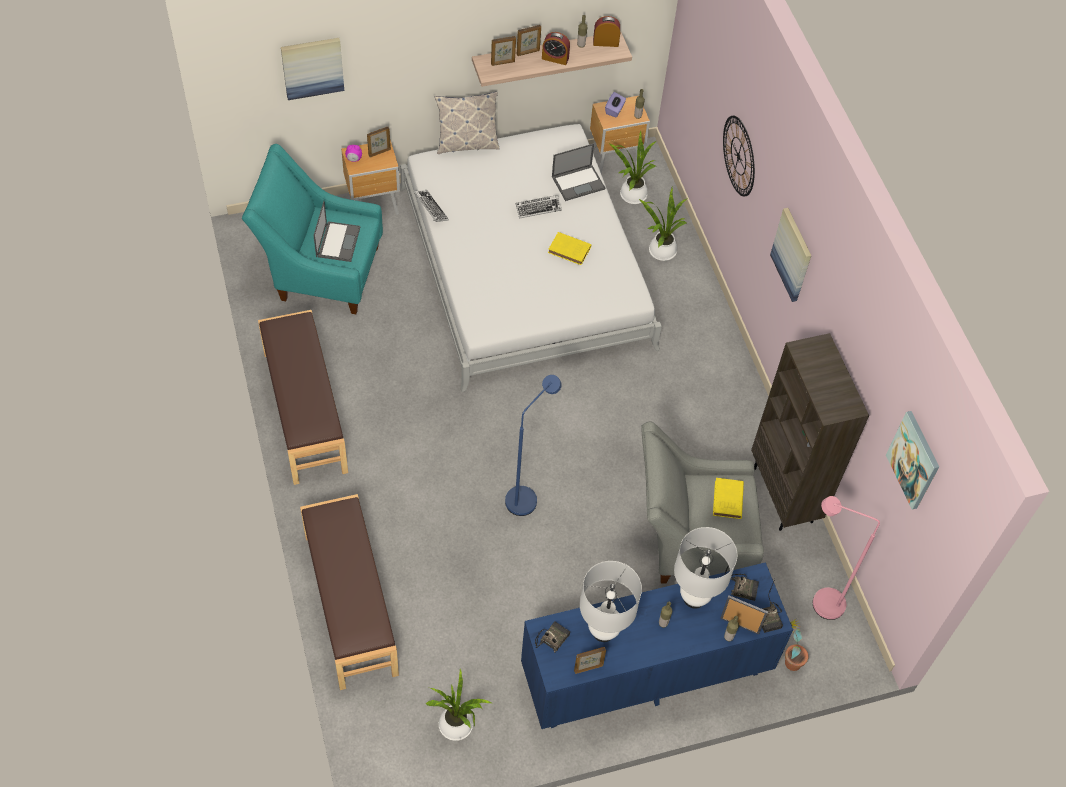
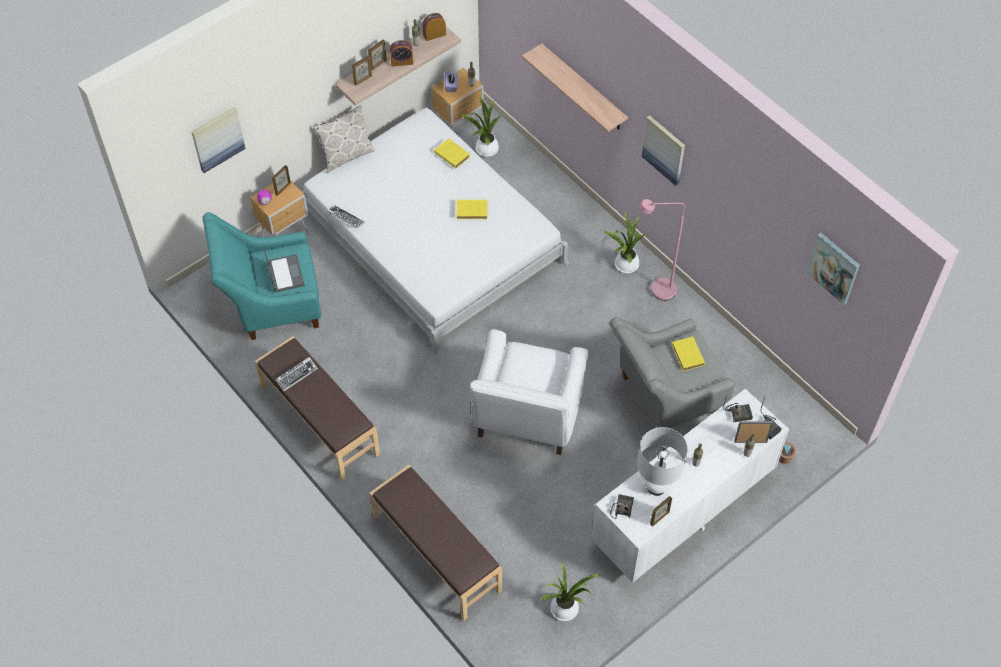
camera: 20 degrees left, 0 degrees up
(526, 495) = (527, 415): blue floor lamp -> white armchair
(538, 208) = (430, 187): keyboard -> keyboard (296, 375)
(578, 182) = (451, 154): laptop -> yellow book
(645, 673) = (683, 510): blue dresser -> white dresser
(660, 251) = (530, 186): potted plant -> potted plant (624, 265)
(694, 598) = (708, 435): white table lamp -> none
(738, 156) = (583, 88): wall clock -> shelf
(784, 495) = (716, 337): brown bookcase -> none
(819, 601) = (780, 405): pink floor lamp -> pink floor lamp (656, 290)

